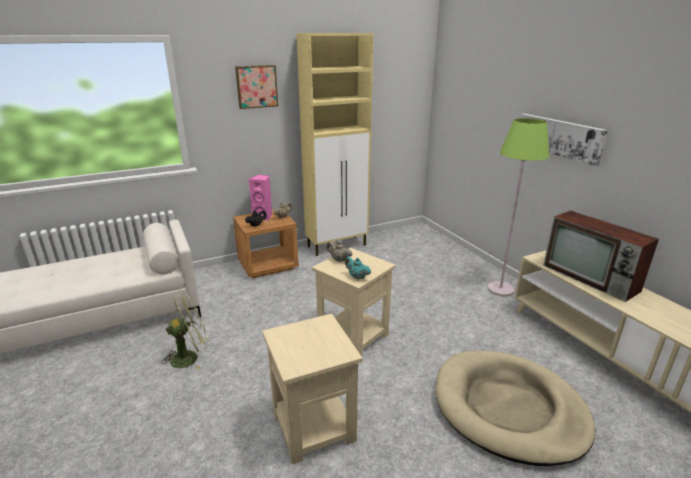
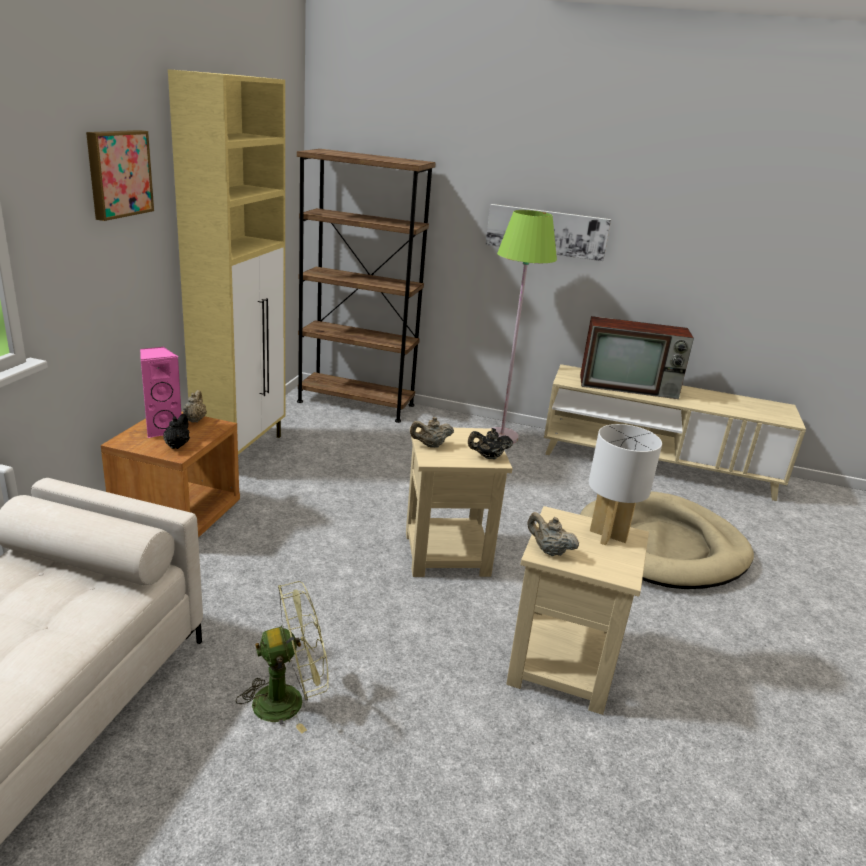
camera: 50 degrees left, 0 degrees up
(190, 356) = (289, 699): green fan -> green fan turned 60 degrees clockwise
(282, 334) = (549, 551): none -> beige teapot
(330, 346) = (608, 536): none -> white table lamp
(357, 277) = (488, 457): turquoise teapot -> black teapot
(433, 240) = (356, 403): none -> brown bookcase

